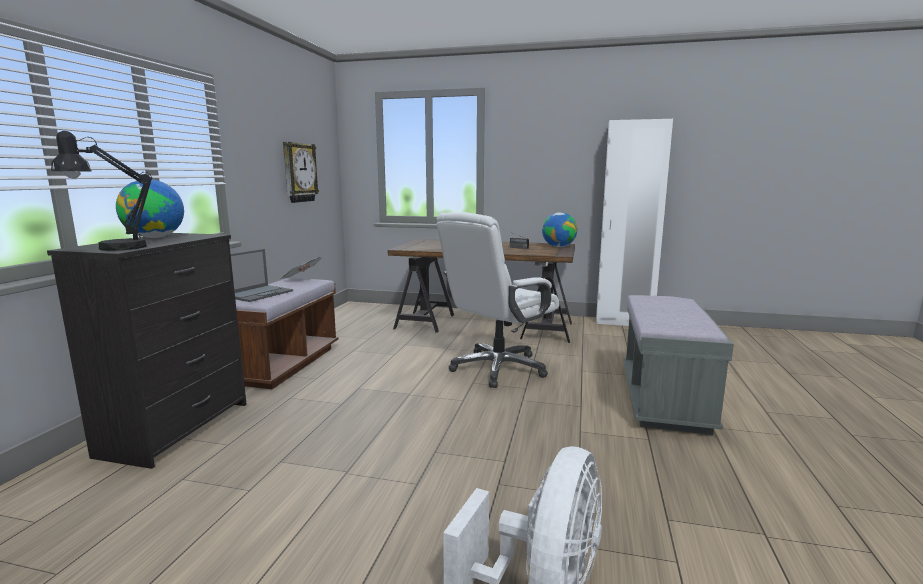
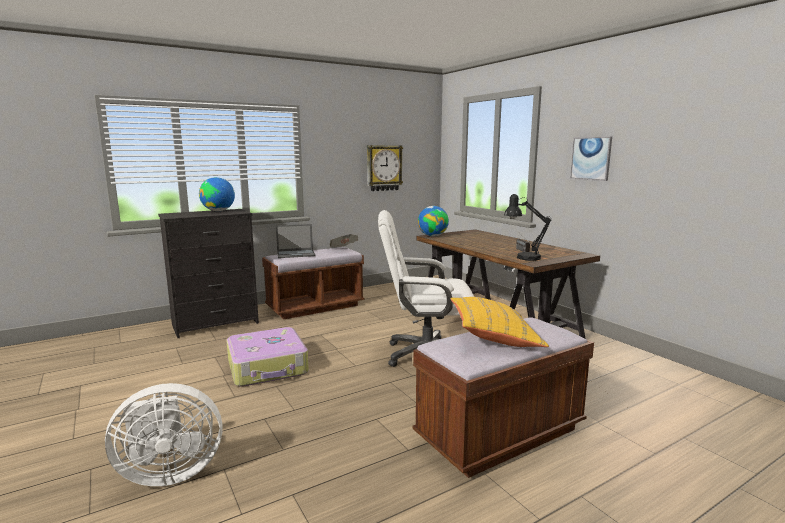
camera: 45 degrees right, 0 degrees up
(112, 248) = (175, 215): black table lamp -> black table lamp (523, 257)
(380, 440) = (268, 367): none -> suitcase
(547, 158) = (591, 158): none -> picture
(558, 247) = (566, 255): globe -> globe (433, 236)
(624, 323) = (648, 360): white wardrobe -> none
(664, 311) = (494, 337): none -> yellow pillow
(664, 399) = (500, 434): grey bench -> brown bench

